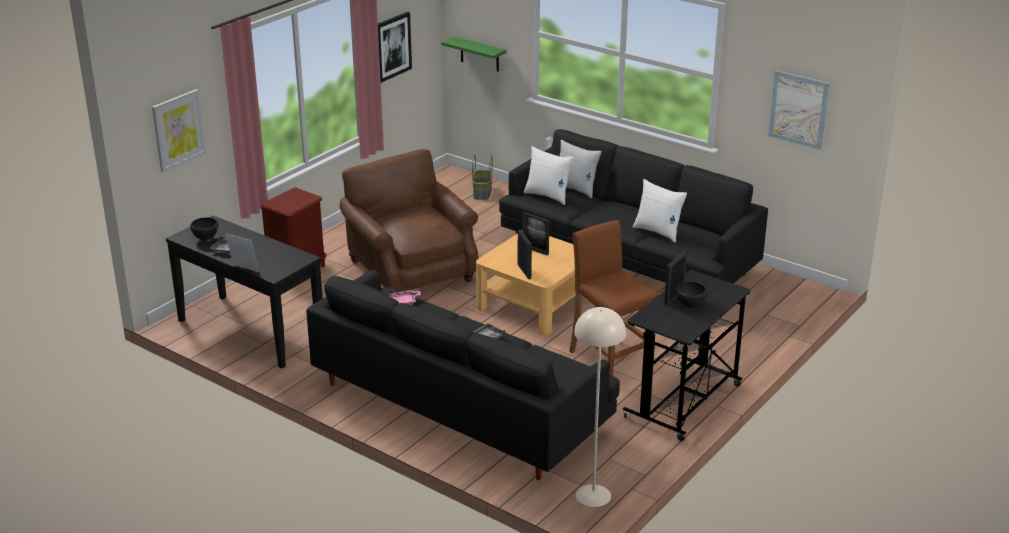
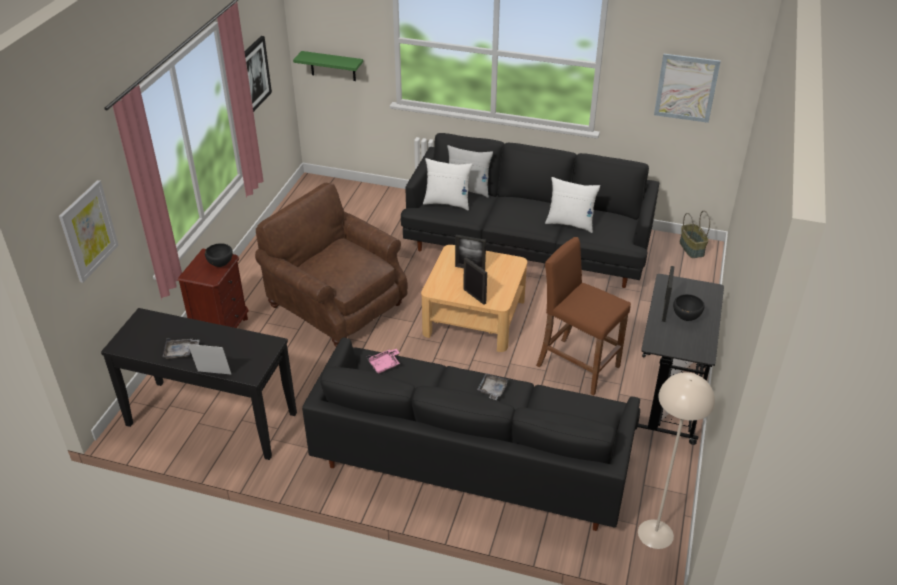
camera: 20 degrees left, 10 degrees up
(205, 239) = (147, 343): black bowl -> black bowl (220, 265)
(483, 193) = (355, 199): basket -> basket (692, 248)

